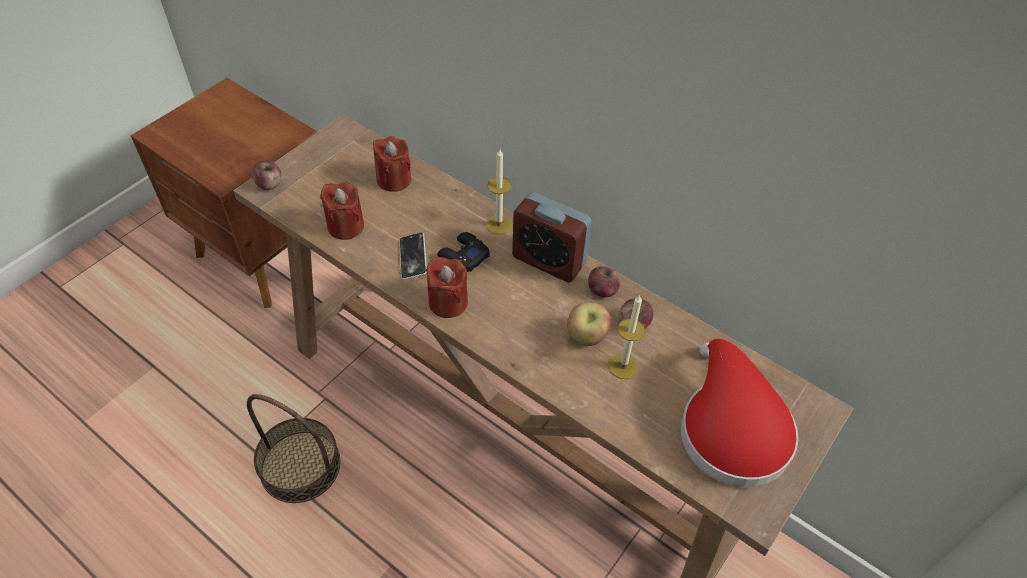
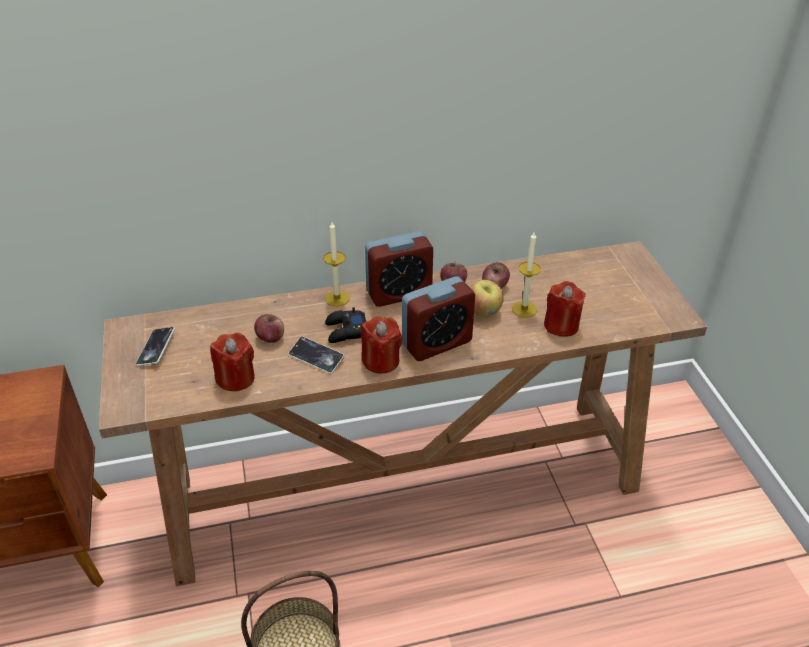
camera: 50 degrees left, 10 degrees down
(269, 184) = (125, 401): apple -> apple (270, 337)
(337, 162) = (156, 349): none -> phone
(394, 179) = (220, 327): red candle -> red candle (561, 325)
(507, 327) = (437, 343): none -> alarm clock
(730, 428) = (613, 292): red hat -> none

